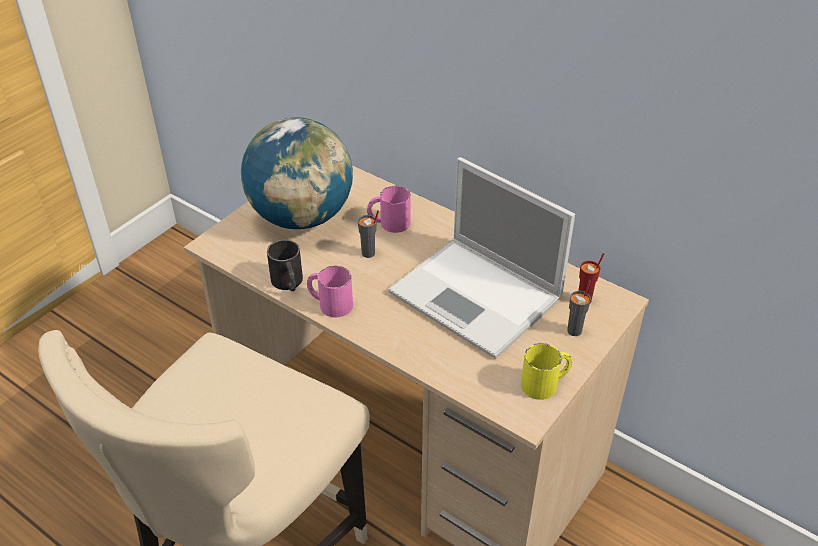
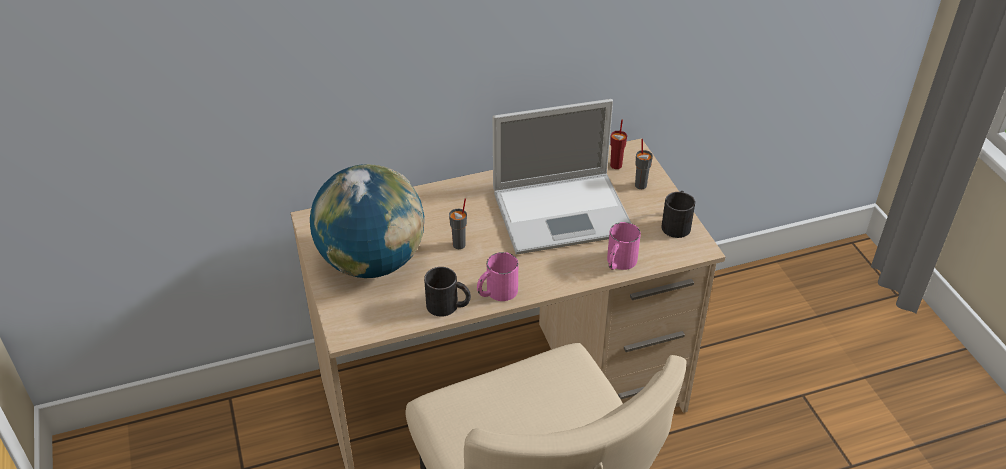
camera: 55 degrees left, 0 degrees up
(389, 223) = (434, 217): pink mug -> pink mug (619, 263)
(546, 383) = (677, 223): yellow mug -> black mug

